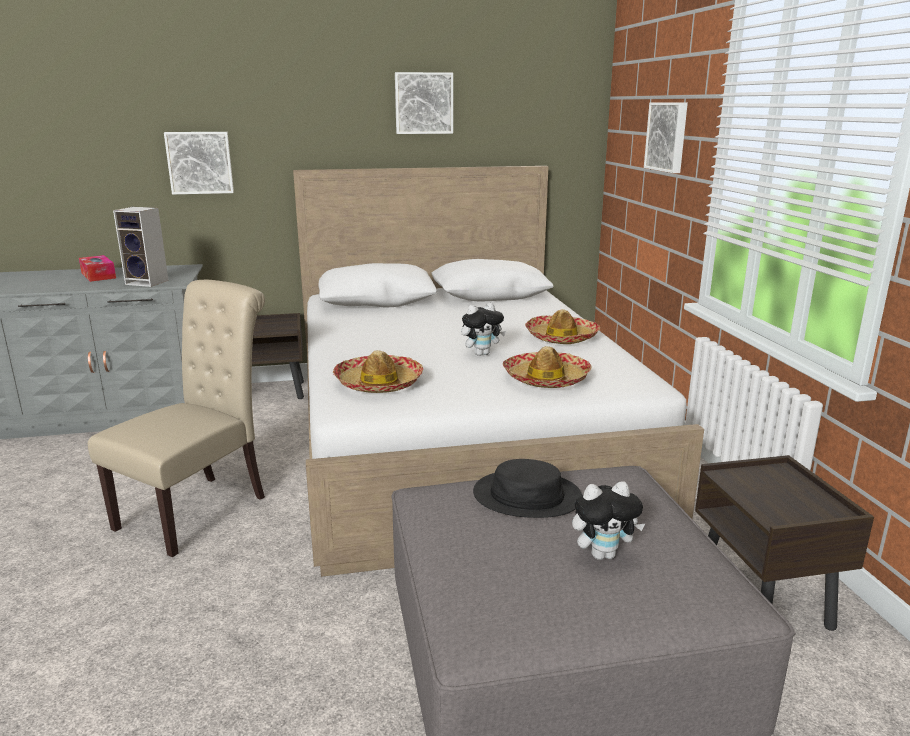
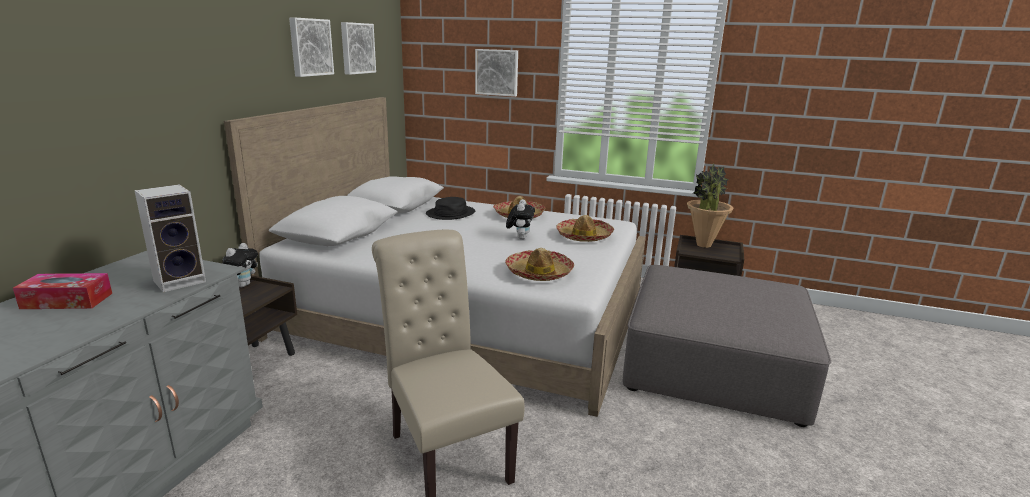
camera: 60 degrees left, 0 degrees up
(200, 162) = (128, 123): picture -> picture (356, 48)
(527, 496) = (680, 292): black hat -> black hat (450, 213)
(603, 554) = (747, 294): plush toy -> plush toy (243, 285)
(788, 485) = (703, 245): none -> potted plant

